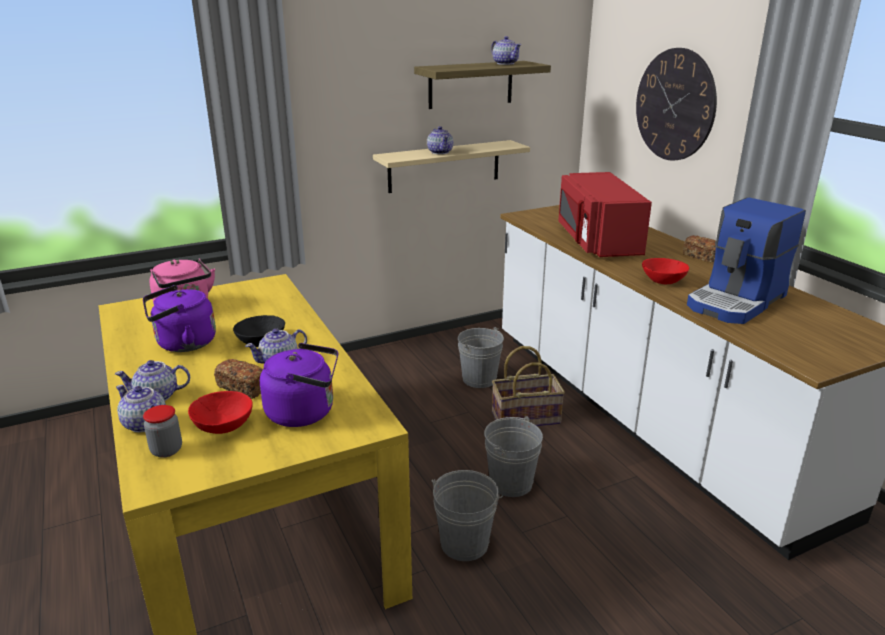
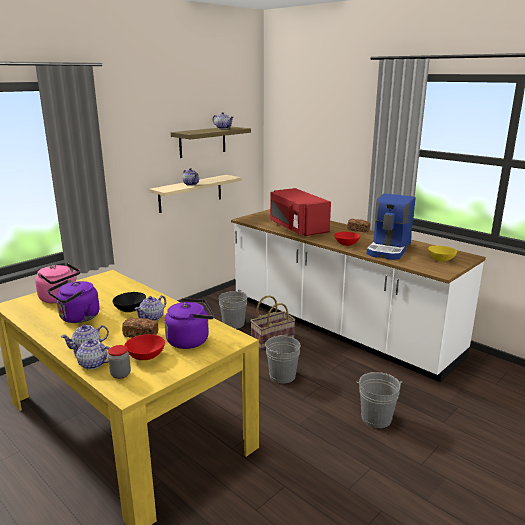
camera: 20 degrees left, 5 degrees down
(464, 543) = (273, 412): grey bucket -> grey bucket (376, 418)
(675, 105) = (324, 148): wall clock -> none
(829, 336) = (441, 259): none -> yellow bowl

